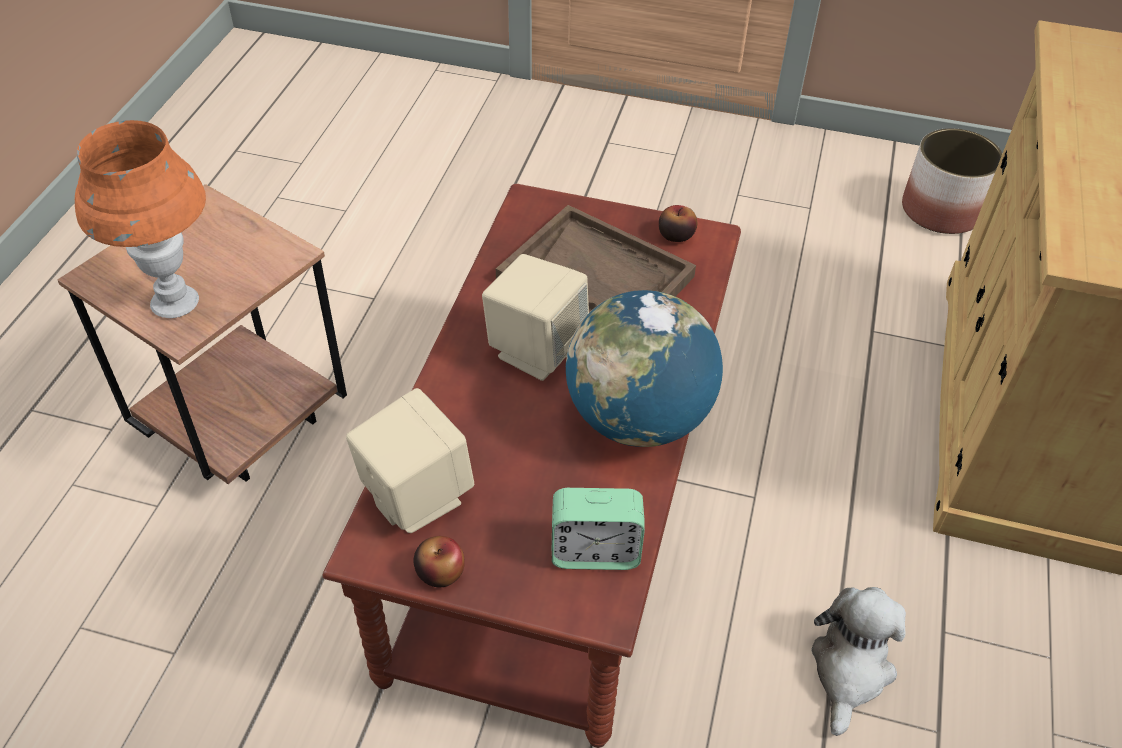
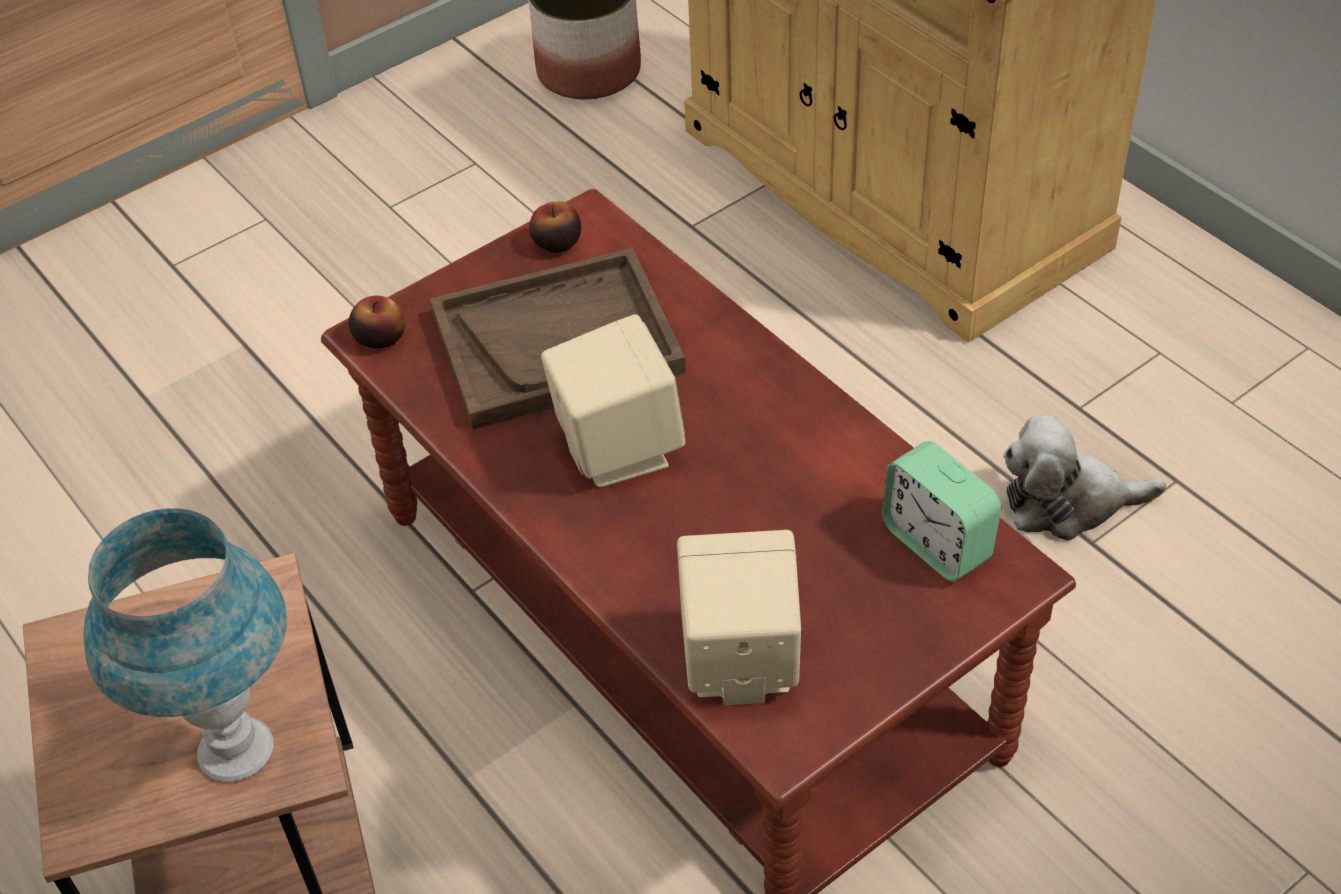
camera: 50 degrees left, 0 degrees up
(175, 303) = (236, 750): orange table lamp -> blue table lamp
(440, 571) = (862, 688): apple -> apple (380, 337)
(595, 552) = (937, 543): alarm clock -> alarm clock turned 105 degrees clockwise
(638, 419) = (792, 416): globe -> none
(850, 670) = (1068, 503): plush toy -> plush toy turned 60 degrees counterclockwise

